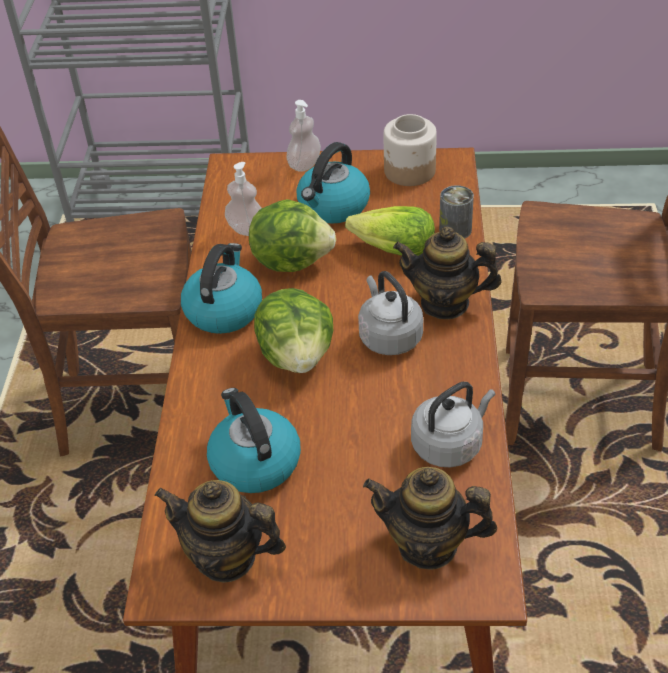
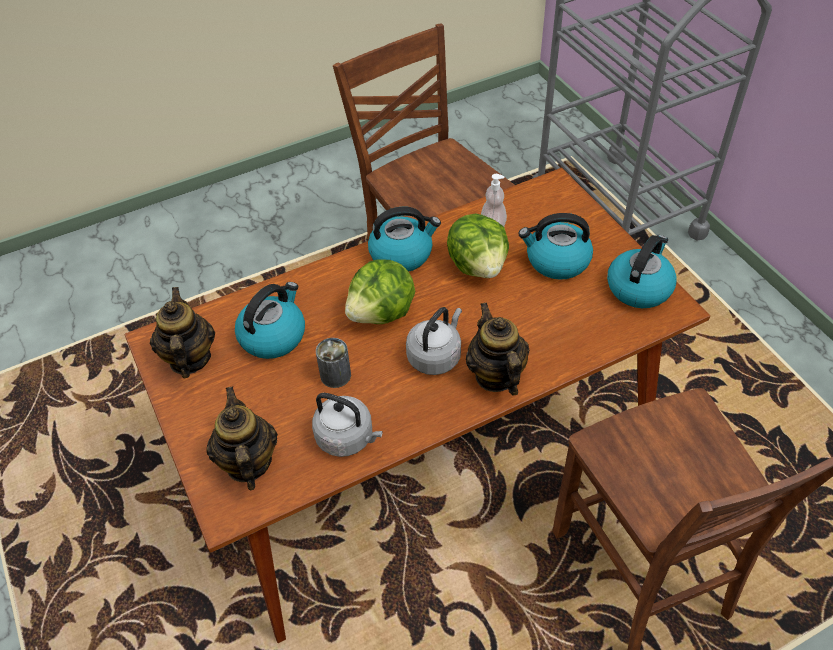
camera: 60 degrees right, 5 degrees up
(304, 164) = (592, 222): soap dispenser -> none
(393, 250) = (534, 318): lettuce -> none
(409, 171) = (639, 287): jar -> kettle
(455, 230) = (588, 346): can -> can (335, 375)

